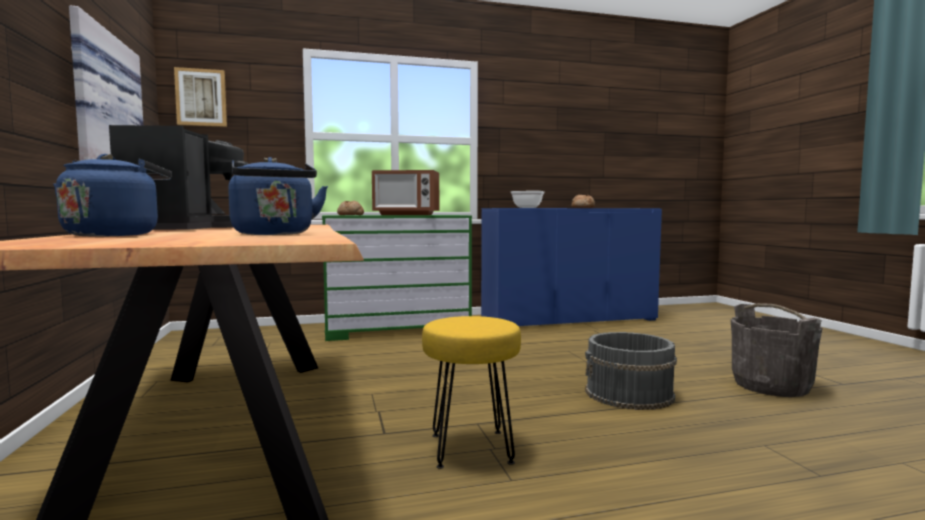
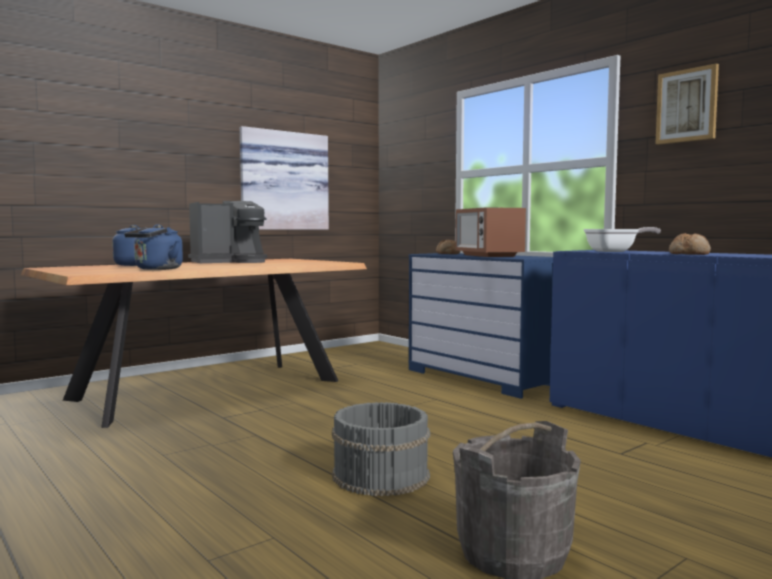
camera: 65 degrees right, 0 degrees up
(201, 98) = (398, 152): picture -> picture (687, 106)
(397, 329) = (481, 378): green dresser -> blue dresser
(472, 449) = (208, 440): yellow stool -> none

